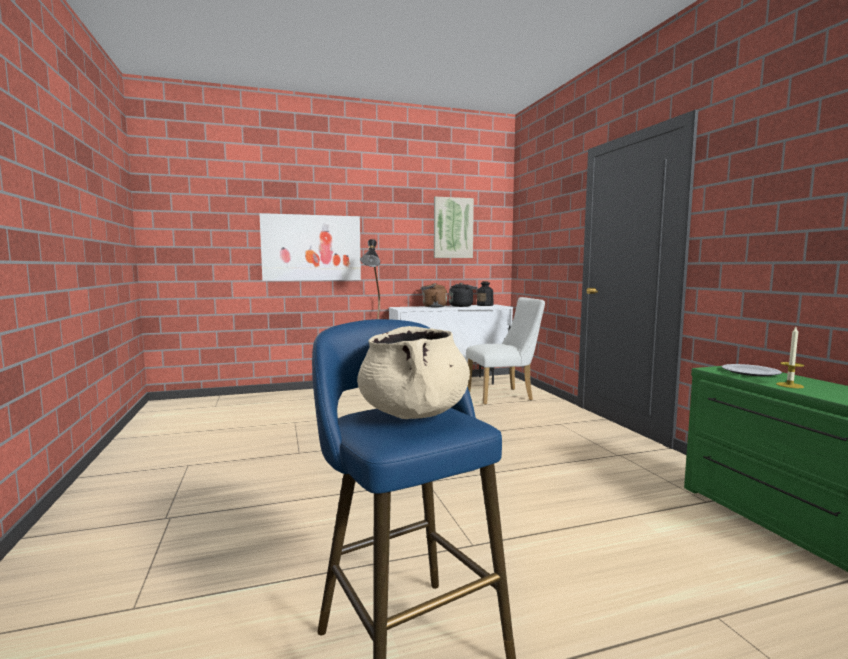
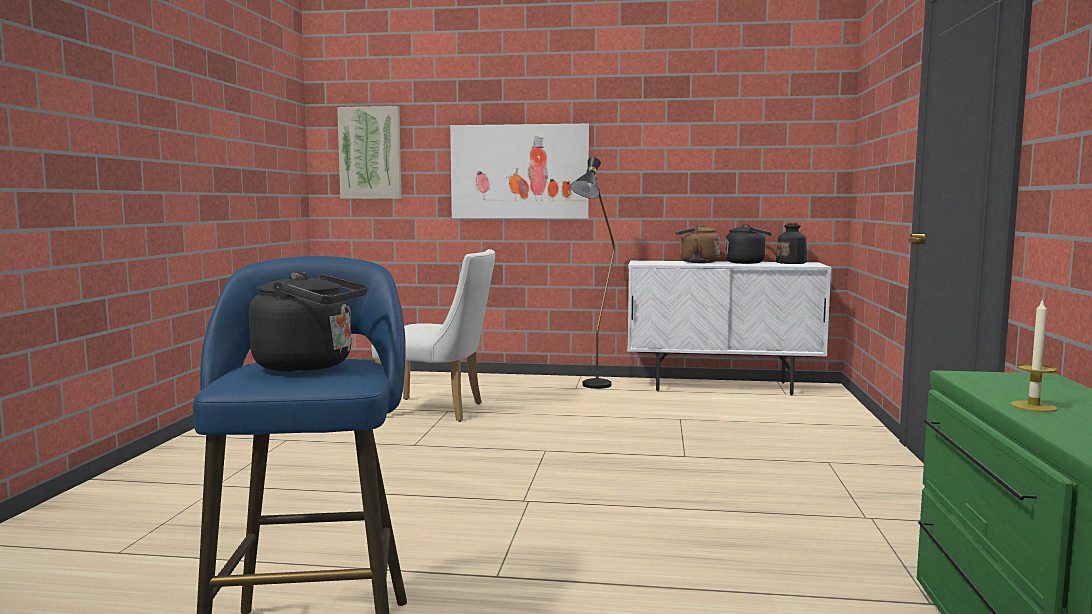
camera: 25 degrees right, 0 degrees up
(414, 414) = (310, 365): beige cooking pot -> black kettle
(453, 228) = (742, 135): picture -> picture (370, 153)
(504, 396) = (787, 413): white chair -> white chair (439, 411)
(749, 372) = (1021, 384): plate -> none

